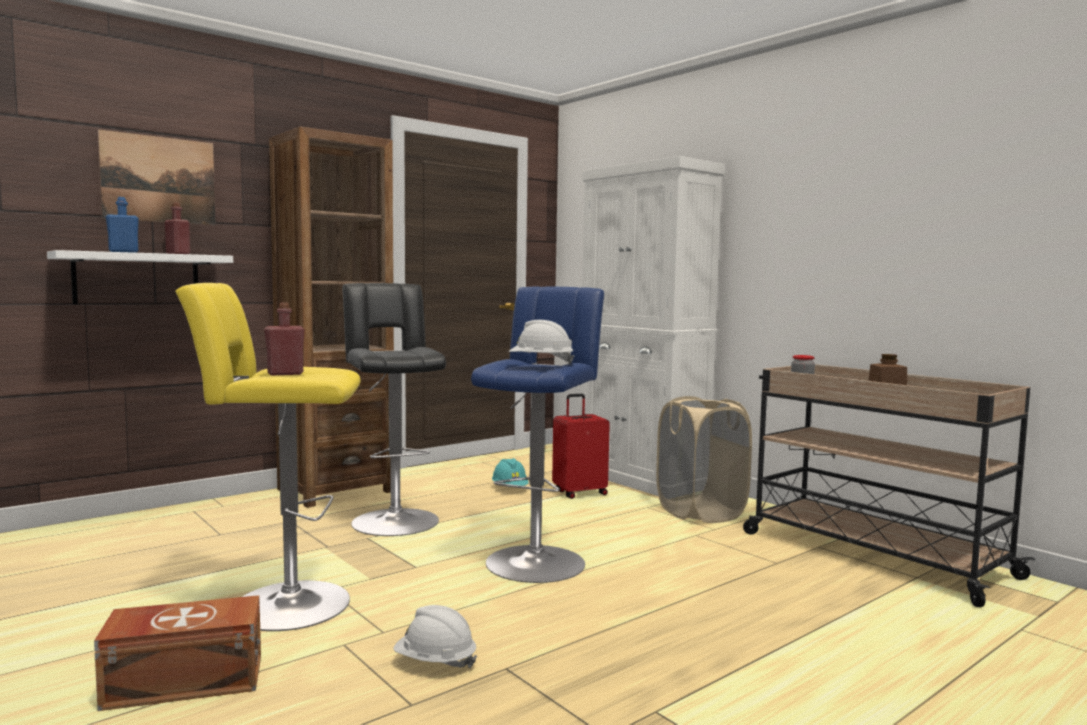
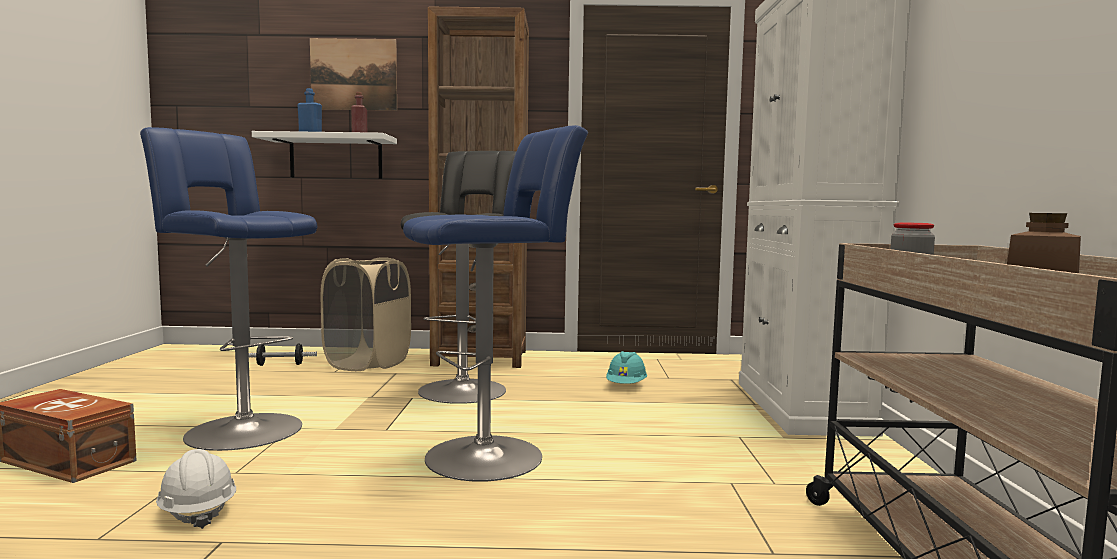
camera: 40 degrees right, 0 degrees up
(131, 542) = (280, 365): none -> dumbbell
(281, 605) = (239, 429): yellow stool -> blue stool
(285, 374) = (240, 213): red bottle -> none
(540, 364) = (466, 214): white hard hat -> none
(579, 493) = (691, 404): red suitcase -> none
(700, 512) = (800, 459): beige laundry basket -> beige laundry basket (368, 363)

